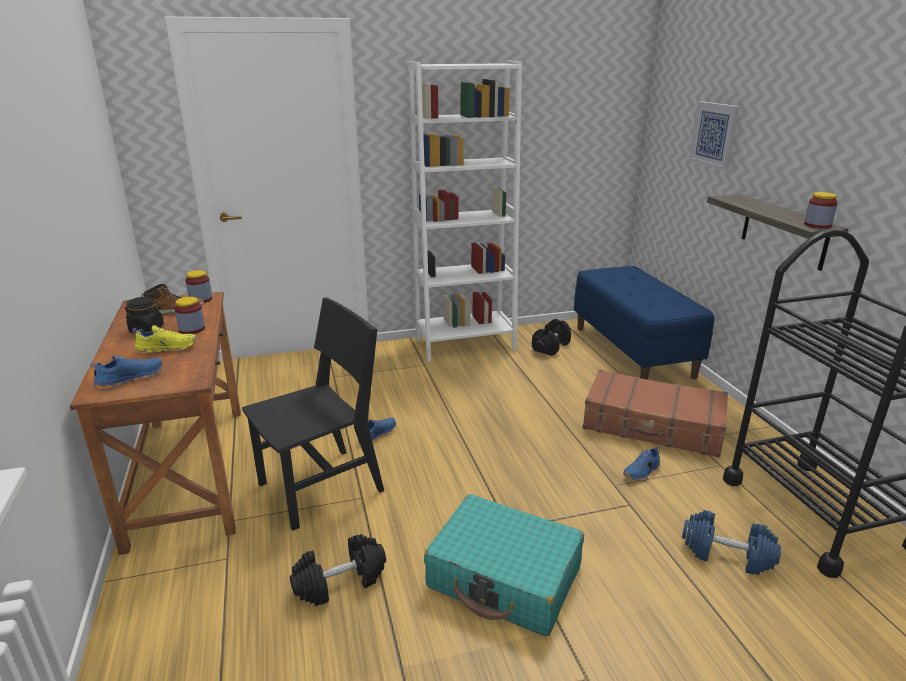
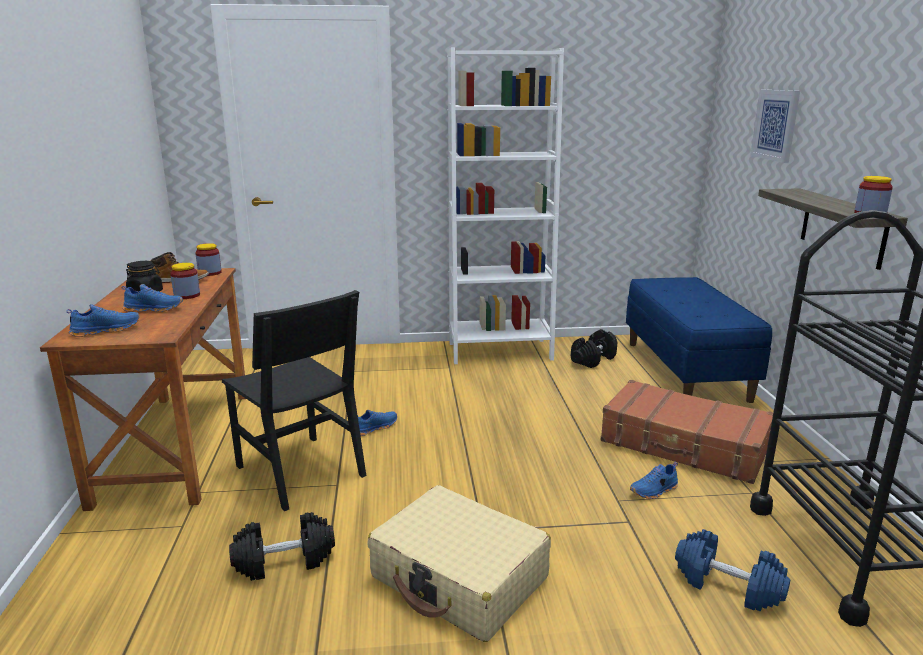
camera: 10 degrees right, 5 degrees down
(167, 348) = (154, 309): yellow shoe -> blue shoe
(321, 487) = (300, 471): black chair -> black chair turned 75 degrees clockwise
(504, 578) = (459, 578): turquoise suitcase -> beige suitcase

